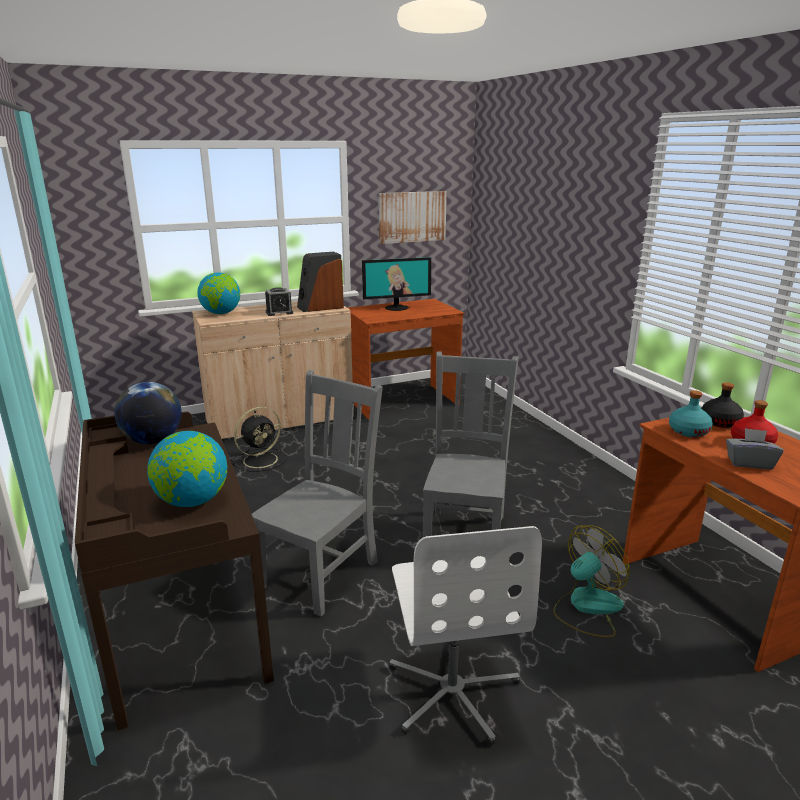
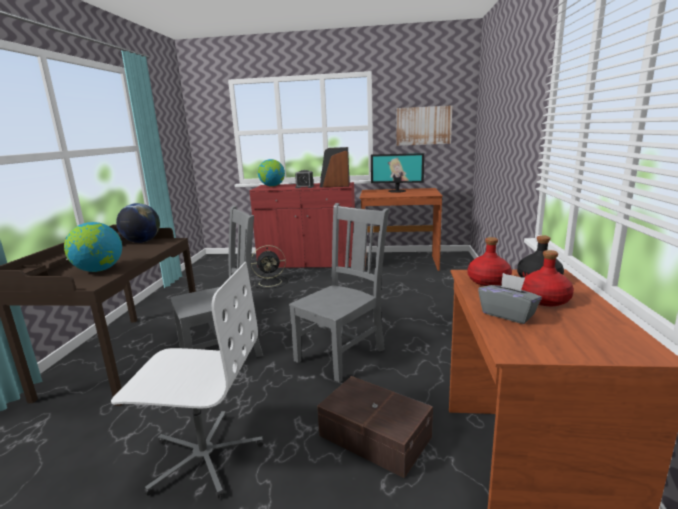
camera: 30 degrees right, 5 degrees down
(280, 420) = (308, 263): beige cabinet -> red cabinet
(453, 691) = (204, 456): white office chair -> white office chair turned 105 degrees counterclockwise
(587, 607) = (375, 435): fan -> brown storage box
(688, 431) = (488, 281): turquoise bottle -> red bottle

